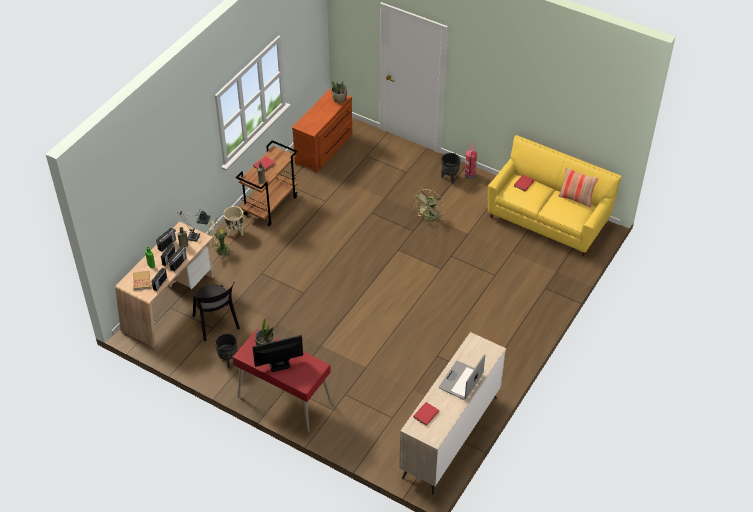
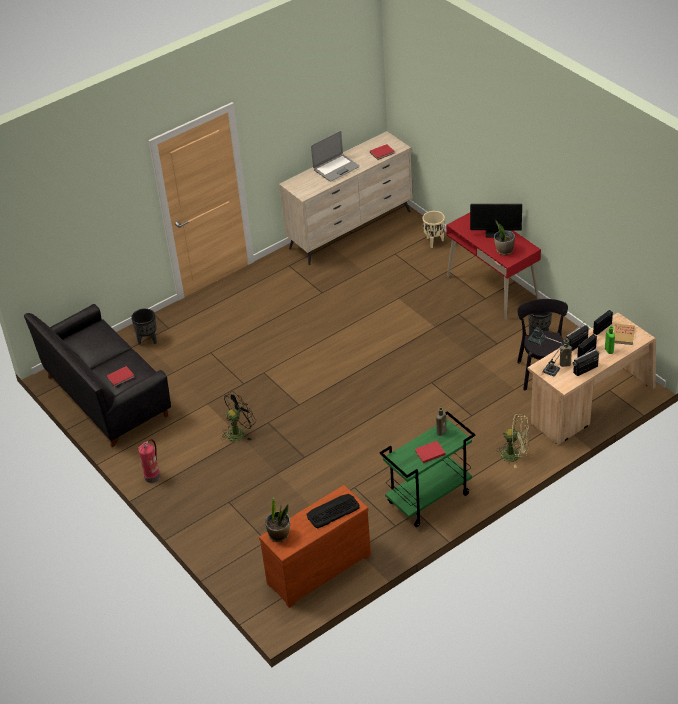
camera: 155 degrees left, 5 degrees down
(235, 232) = (487, 474): beige planter -> beige planter (434, 242)
(270, 205) = (428, 499): brown cart -> green cart
(313, 119) = (332, 511): none -> keyboard
(430, 218) = (239, 432): green fan -> black fan
(449, 178) = (180, 478): black planter -> black planter (148, 340)
(547, 221) = (106, 396): yellow sofa -> black sofa
(576, 198) = (78, 347): pillow -> none

